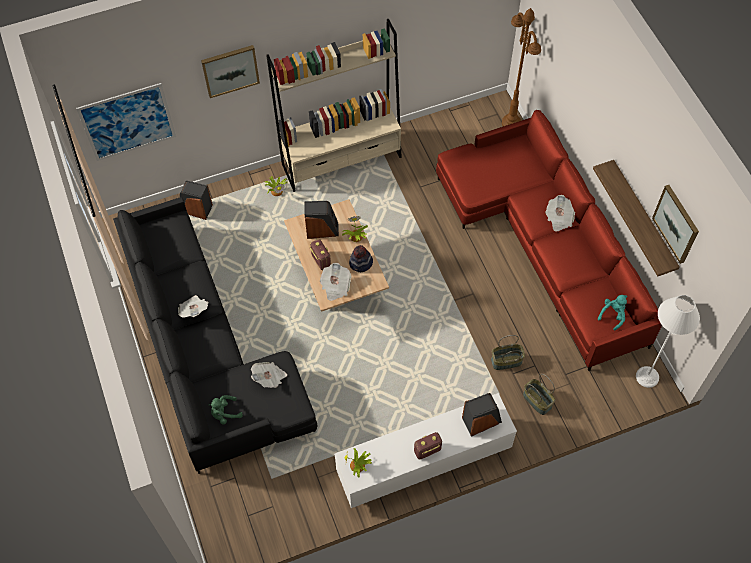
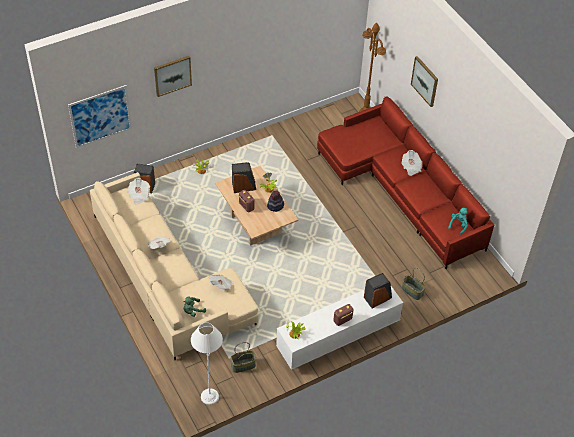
camera: 10 degrees left, 10 degrees down
(208, 352) = (168, 280): black sofa -> beige sofa
(335, 286) = (259, 222): newspaper -> newspaper (139, 195)
(342, 160) = (246, 147): beige bookcase -> none
(506, 361) = (386, 268): basket -> basket (243, 366)
(643, 218) = (471, 152): shelf -> none
(647, 377) = (487, 269): white floor lamp -> white floor lamp (210, 396)
(676, 223) = (495, 147): picture -> picture (425, 81)

